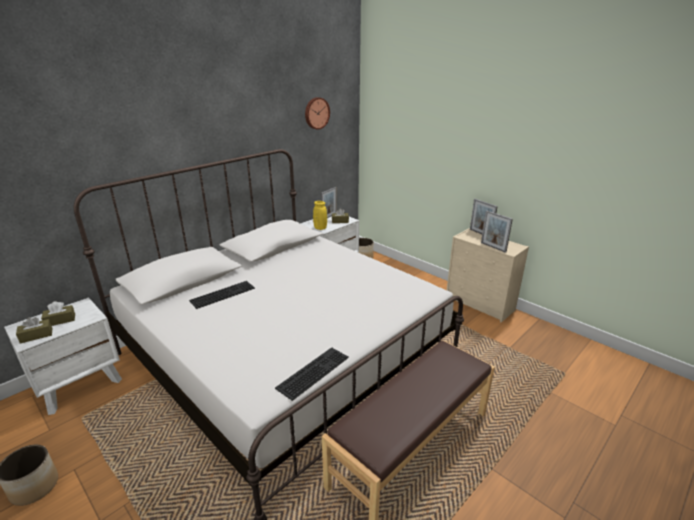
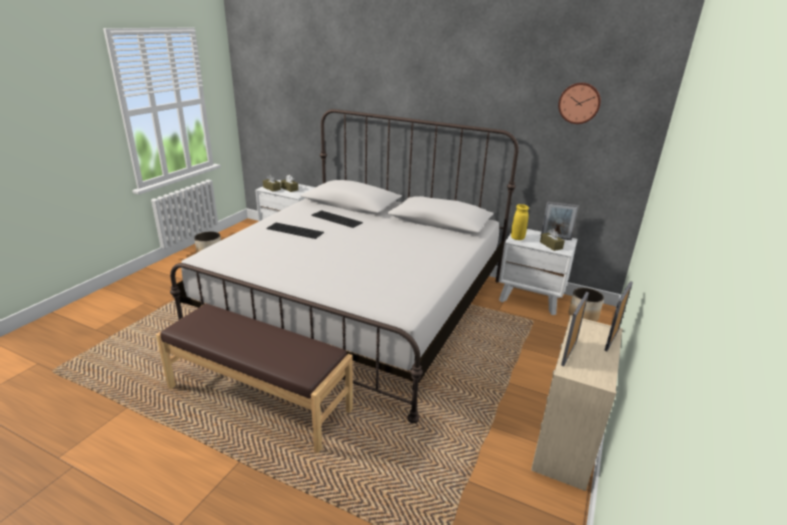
camera: 70 degrees right, 0 degrees up
(313, 371) = (241, 269): keyboard -> keyboard (296, 230)

